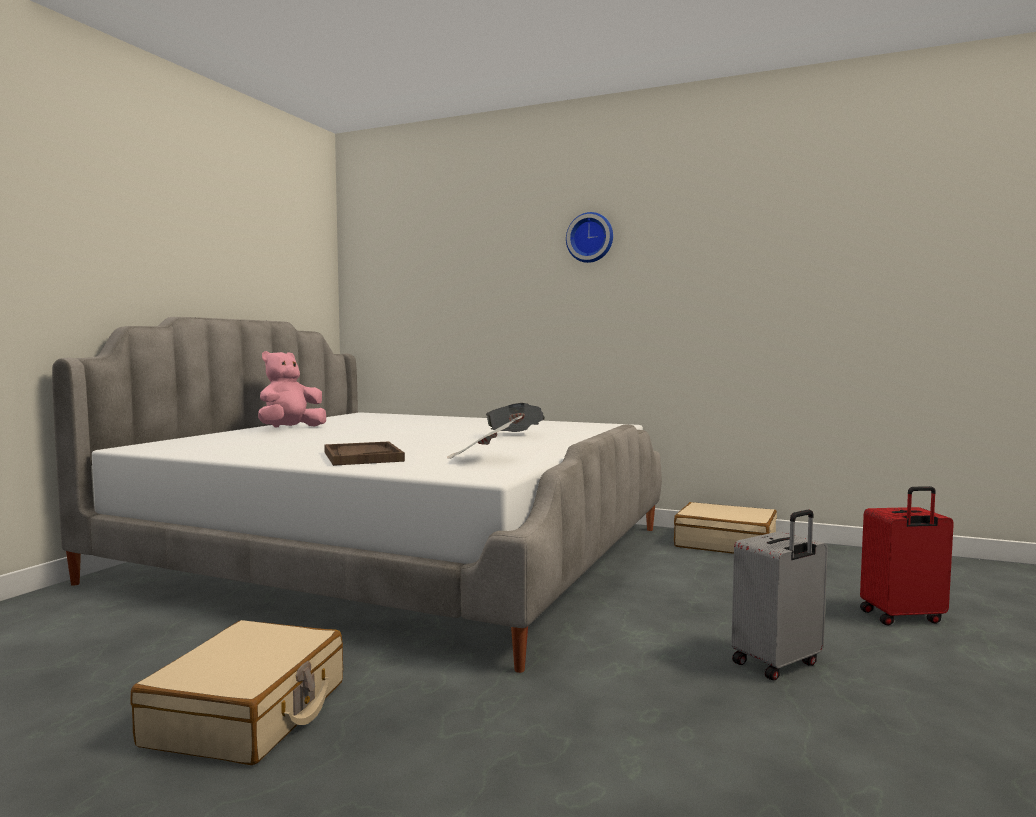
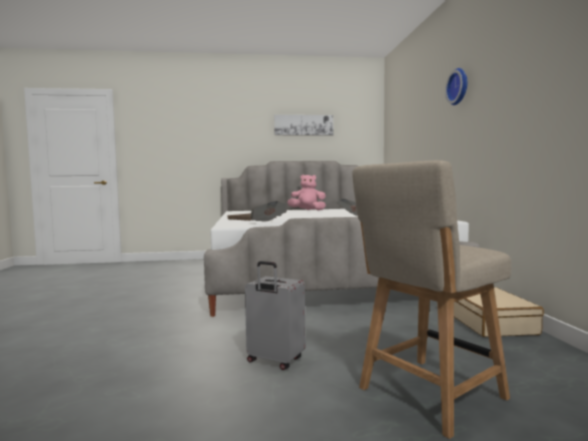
camera: 60 degrees right, 0 degrees up
(222, 238) = (303, 125): none -> picture
(249, 713) = (151, 295): beige suitcase -> none
(902, 617) = (427, 395): red suitcase -> beige chair

